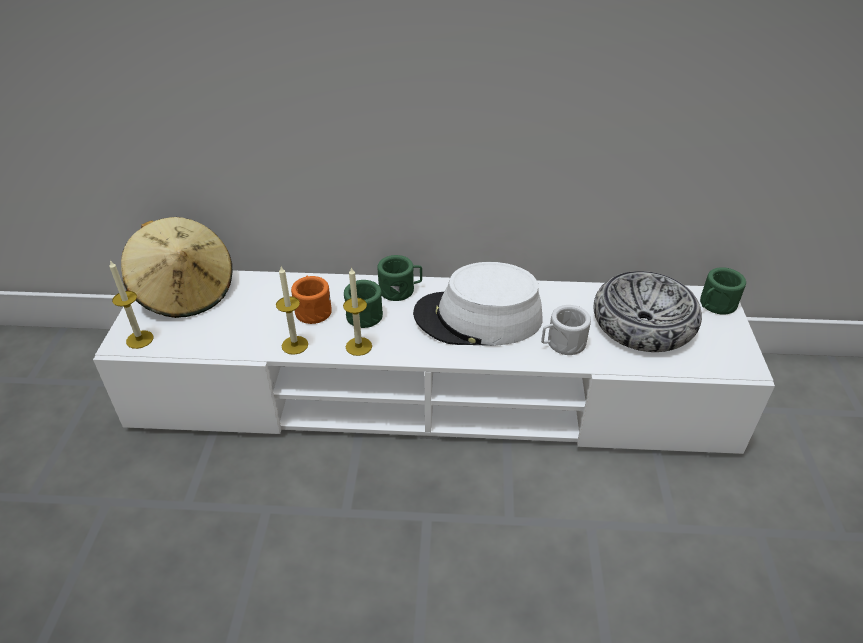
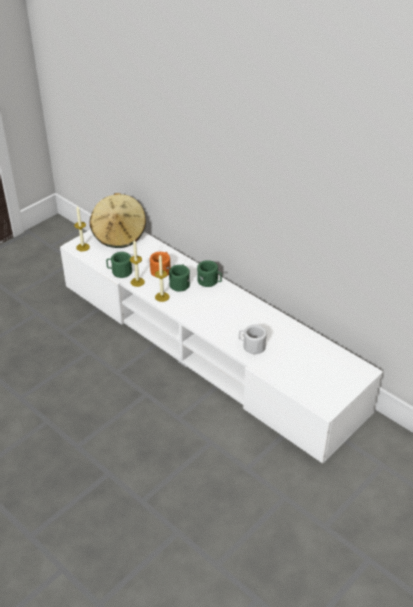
camera: 40 degrees right, 0 degrees up
(478, 318) = (228, 313): white hat -> none
(643, 323) = (305, 360): bowl -> none
(715, 305) = (357, 373): green mug -> green mug (119, 272)

